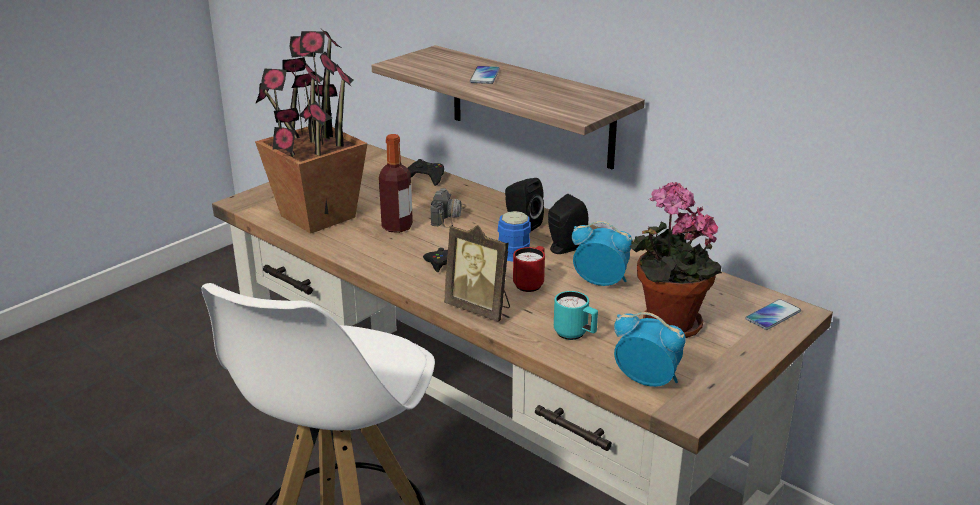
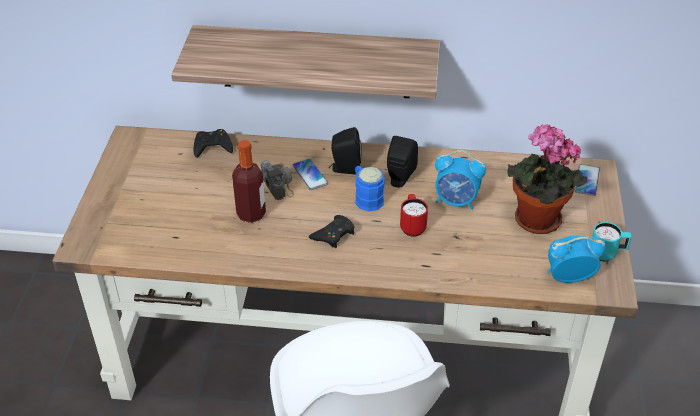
camera: 35 degrees left, 15 degrees up
(317, 216) = (170, 233): potted plant -> none
(480, 308) = (402, 268): picture frame -> none
(485, 76) = (289, 55): phone -> phone (310, 175)
(575, 335) = (489, 260): turquoise mug -> turquoise mug (607, 254)
(600, 282) = (456, 201): alarm clock -> alarm clock turned 150 degrees counterclockwise

